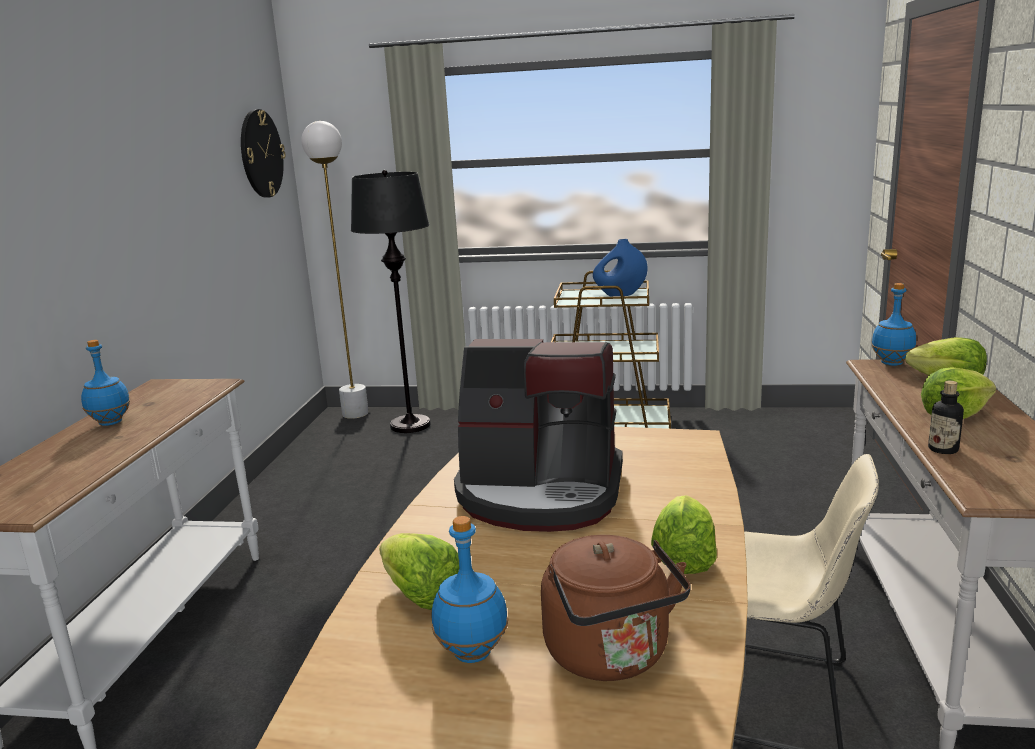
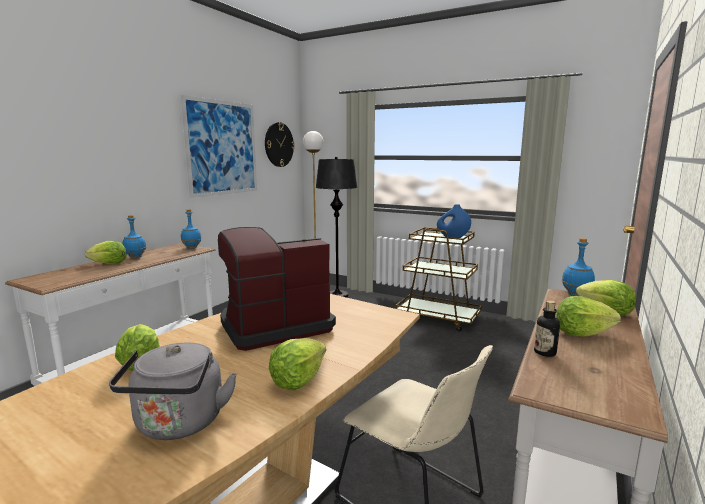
camera: 20 degrees right, 5 degrees down
(76, 445) = (108, 264): none -> lettuce
(184, 175) = (222, 148): none -> picture
(472, 652) = (119, 399): blue bottle -> blue bottle (192, 247)
(540, 493) = (274, 326): coffee machine -> coffee machine turned 120 degrees clockwise
(612, 656) = (179, 425): brown kettle -> grey kettle

